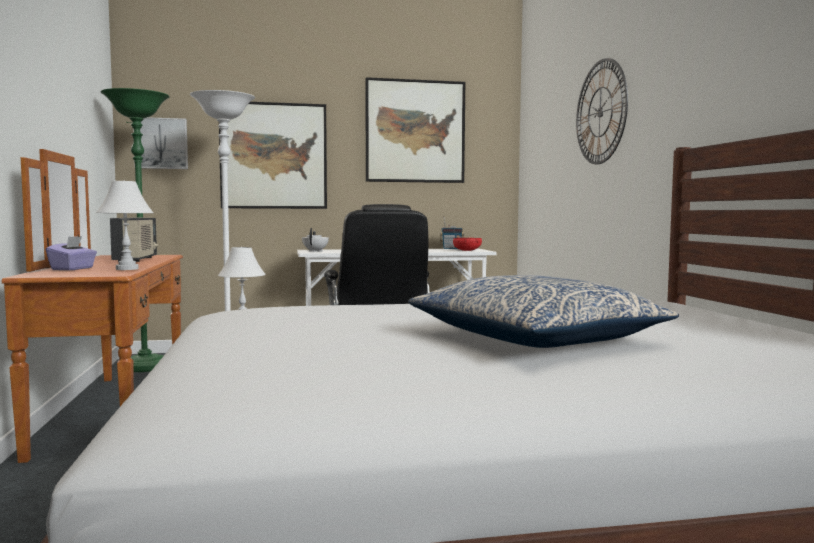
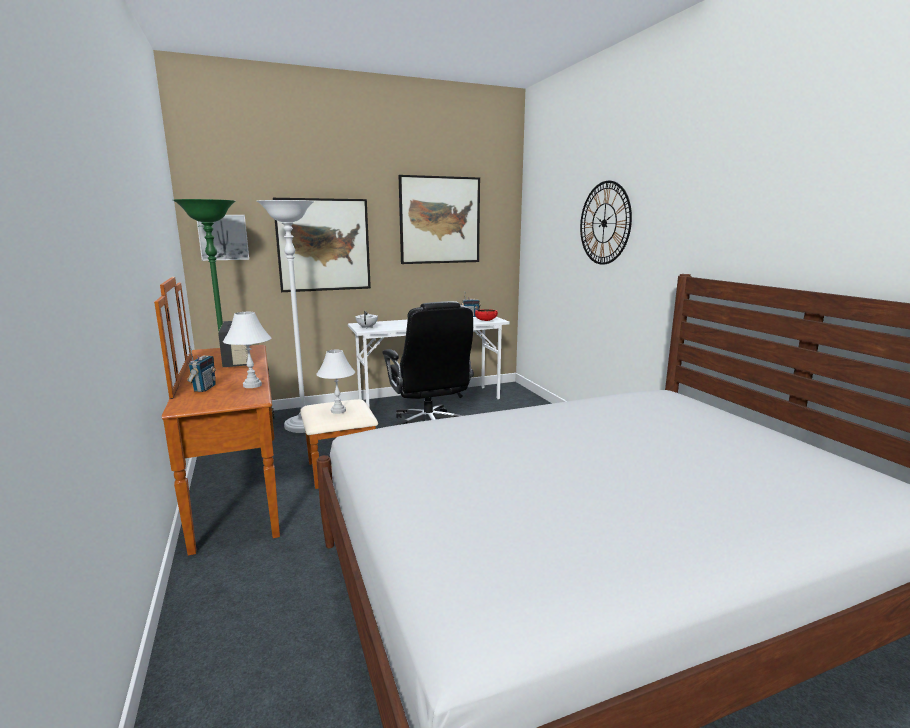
camera: 10 degrees left, 10 degrees up
(73, 269) = (204, 388): purple tissue box -> radio
(535, 338) = (639, 473): pillow -> none

